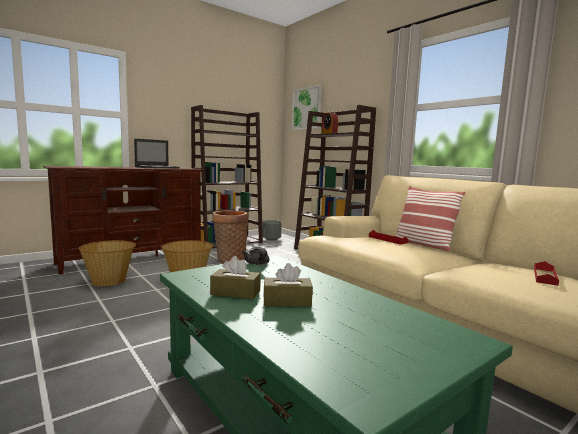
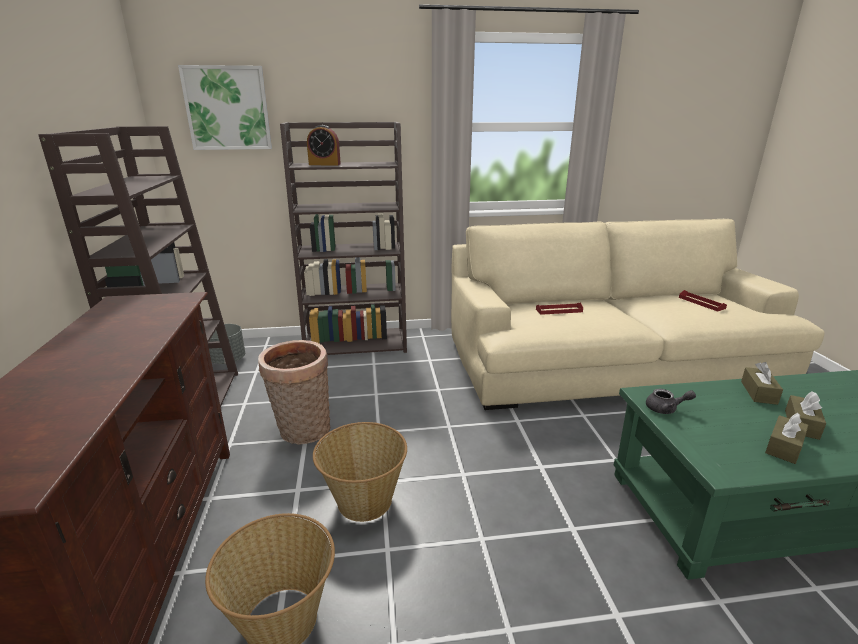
camera: 60 degrees left, 15 degrees up
(157, 167) = (120, 330): laptop -> none
(334, 290) = (758, 392): none -> brown tissue box
(423, 244) = (572, 301): pillow -> none

